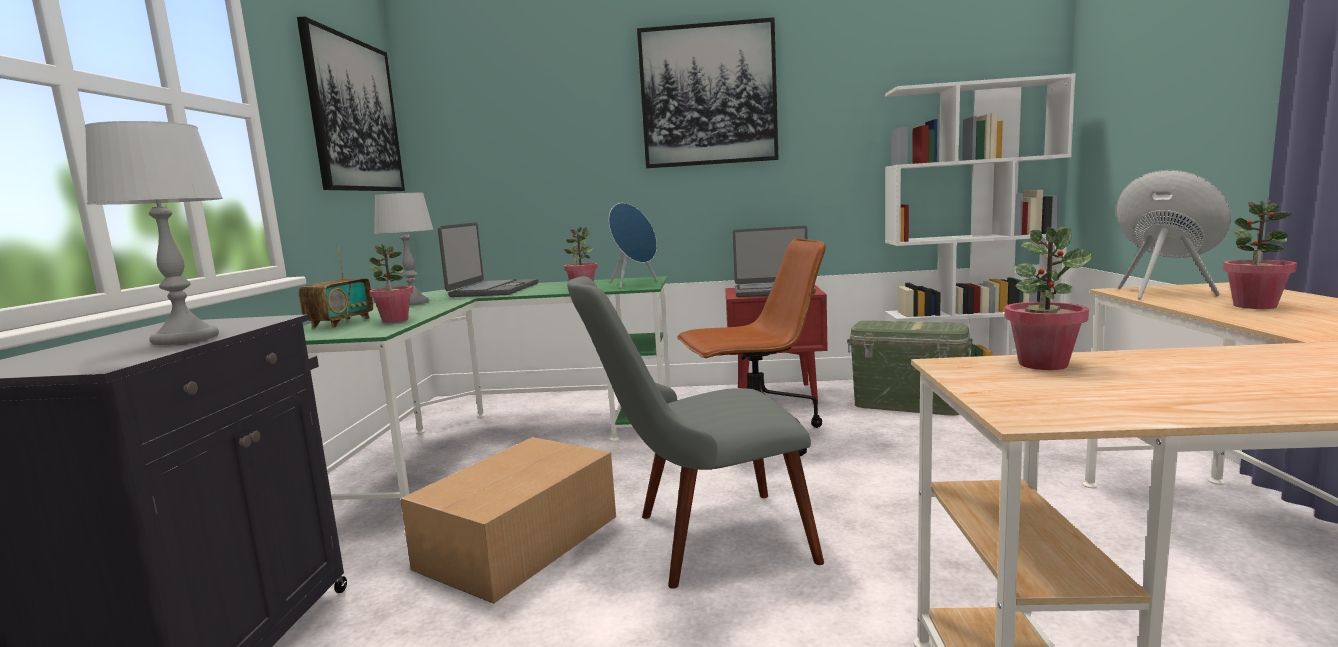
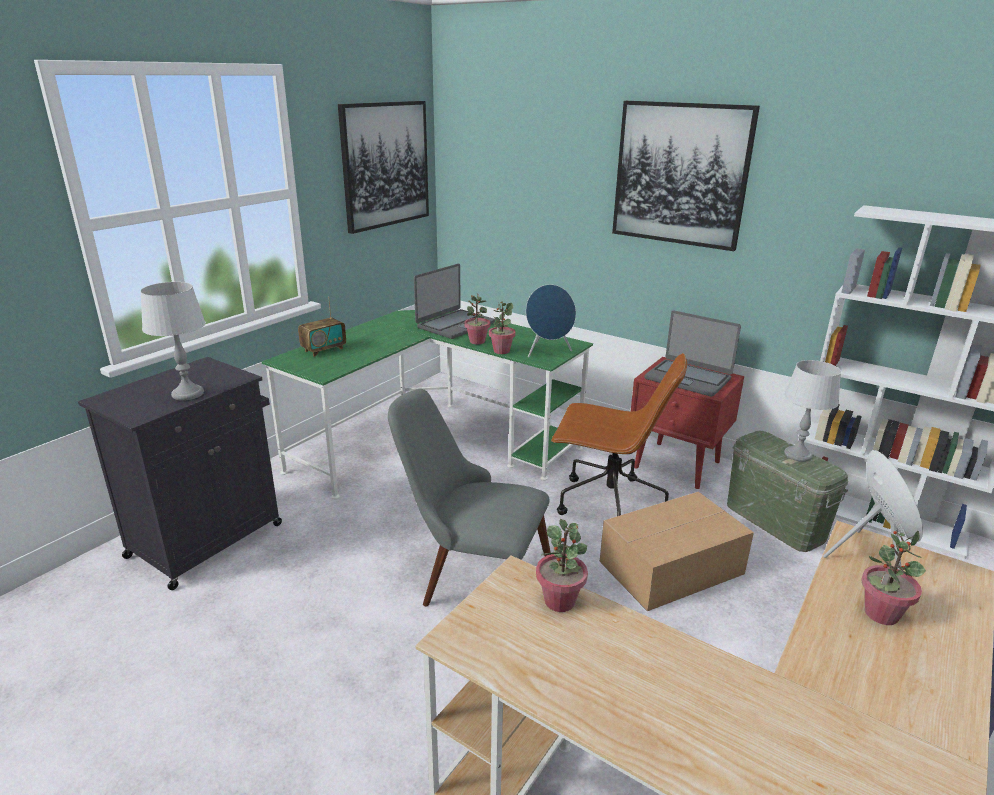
camera: 30 degrees right, 15 degrees up
(395, 320) = (351, 358): potted plant -> potted plant (477, 341)
(413, 303) = (389, 329): grey table lamp -> grey table lamp (797, 455)
(522, 541) = (382, 531): cardboard box -> cardboard box (673, 567)

